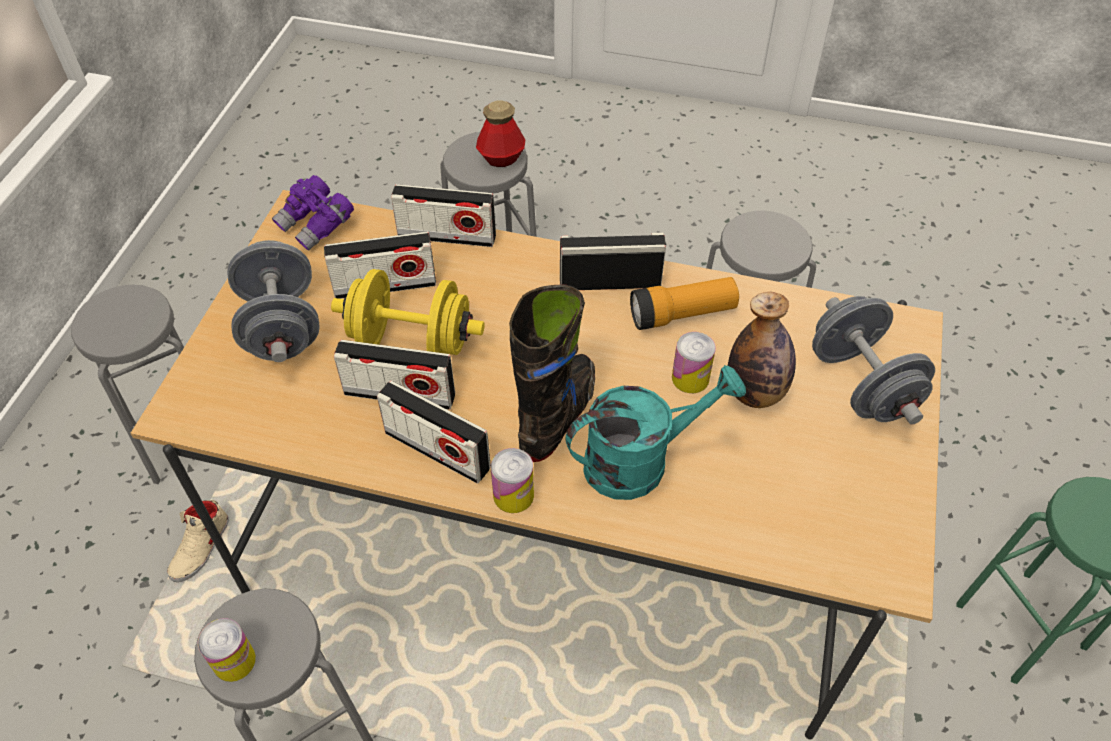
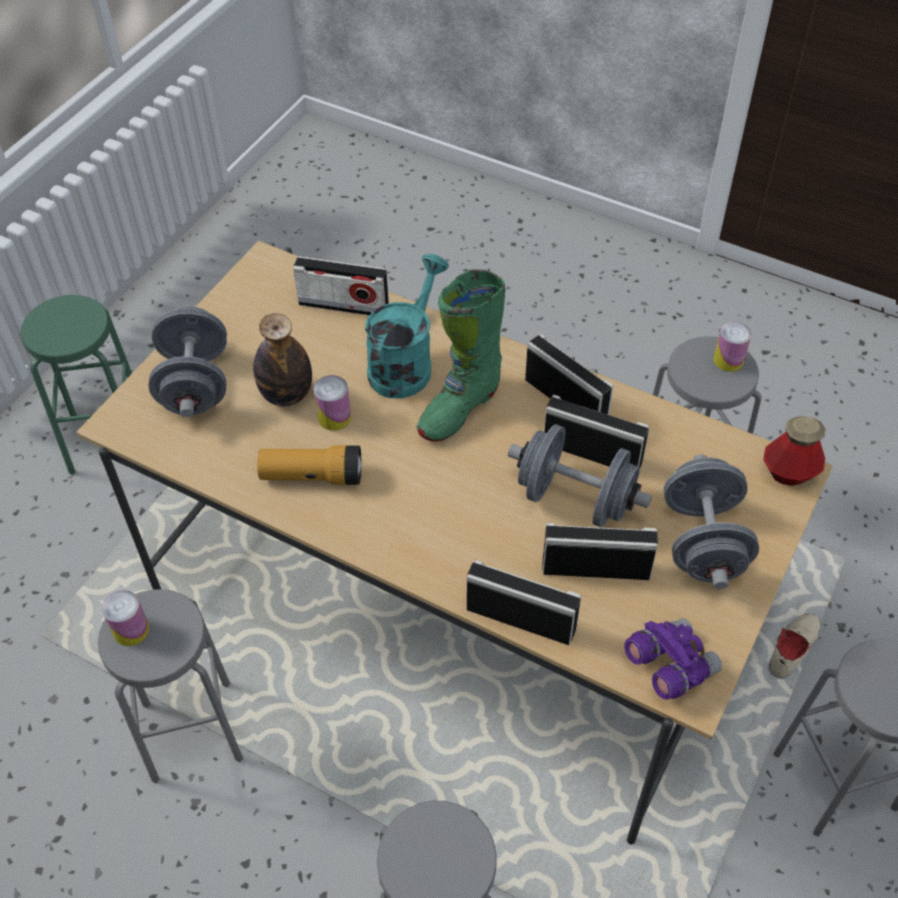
camera: 165 degrees left, 0 degrees up
(412, 343) = (575, 499): yellow dumbbell -> grey dumbbell
(501, 158) = (414, 849): bottle -> bottle (789, 473)
(513, 495) = (512, 357): can -> can (131, 630)
(557, 416) = (459, 408): black boot -> green boot
(610, 282) = (365, 524): radio -> radio (343, 305)
(640, 460) = (405, 363): turquoise watering can -> turquoise watering can turned 120 degrees clockwise

